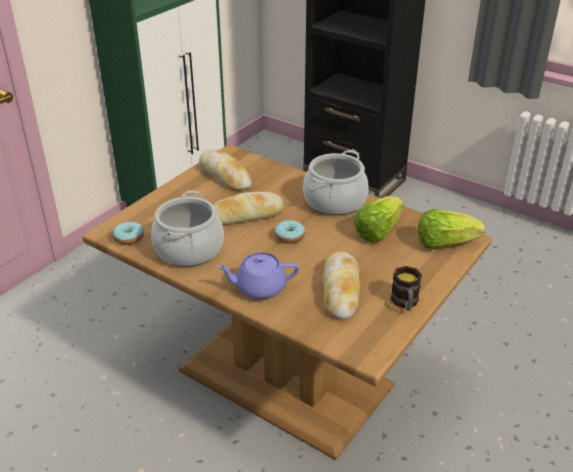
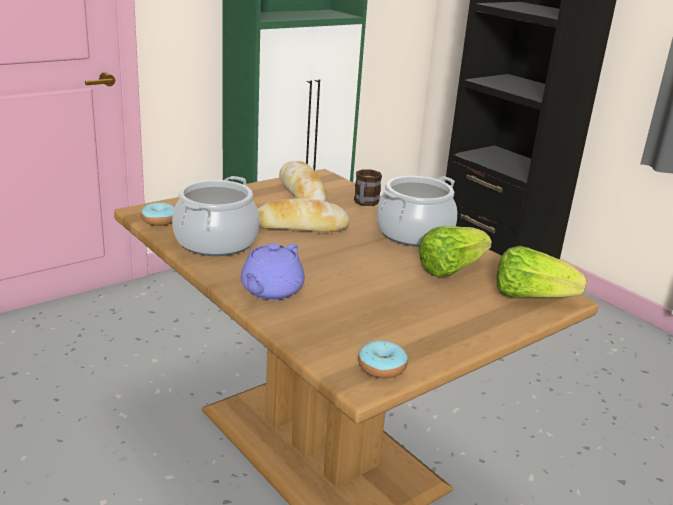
camera: 15 degrees right, 10 degrees down
(259, 288) = (271, 290): purple teapot -> purple teapot turned 75 degrees counterclockwise
(289, 236) = (339, 253): donut -> donut (381, 367)
(340, 291) = (368, 313): bread -> none
(405, 303) = (444, 343): mug -> mug (365, 203)

